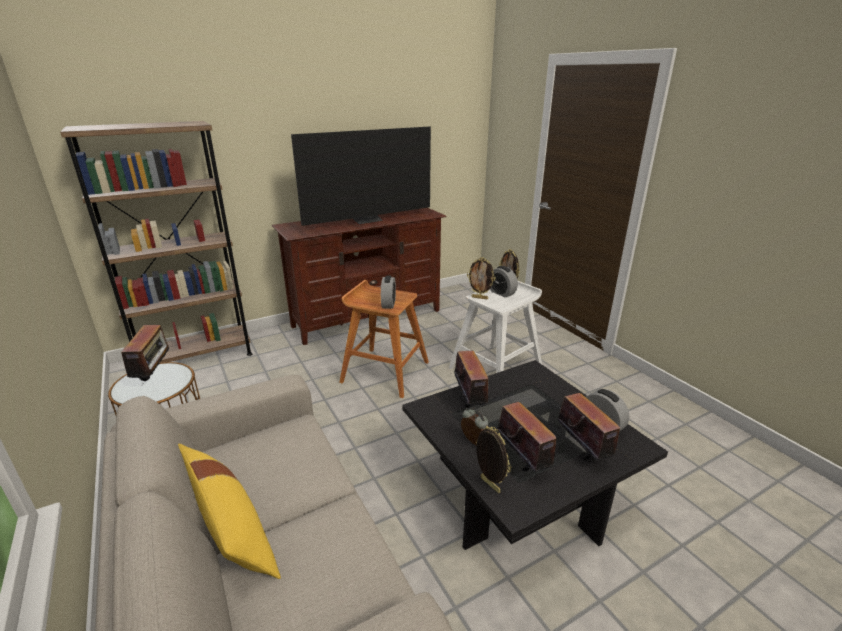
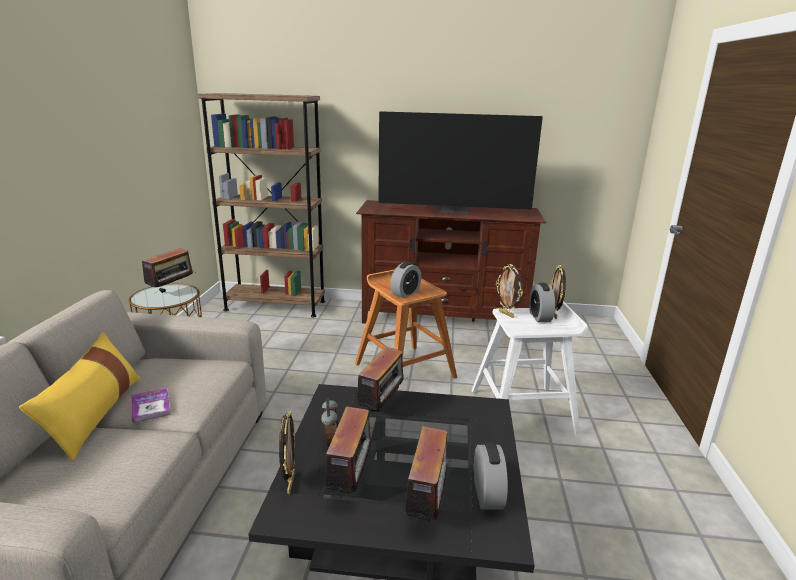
camera: 35 degrees right, 5 degrees down
(283, 492) = (151, 406): none -> book

